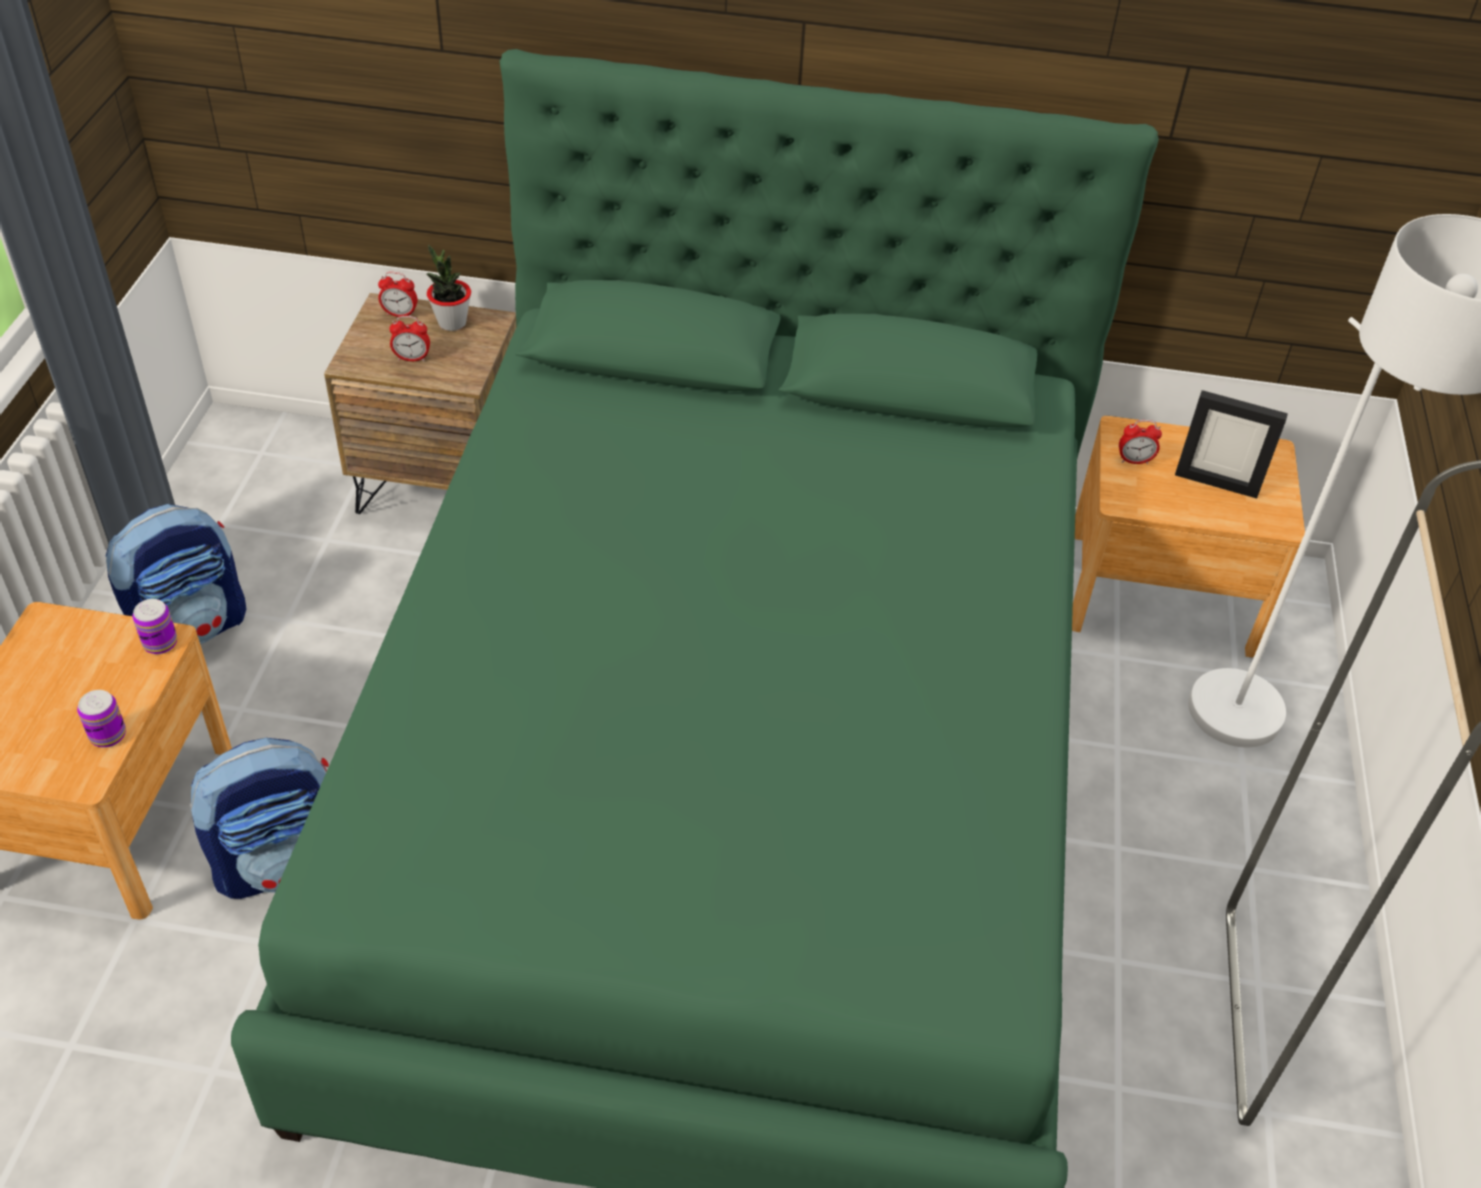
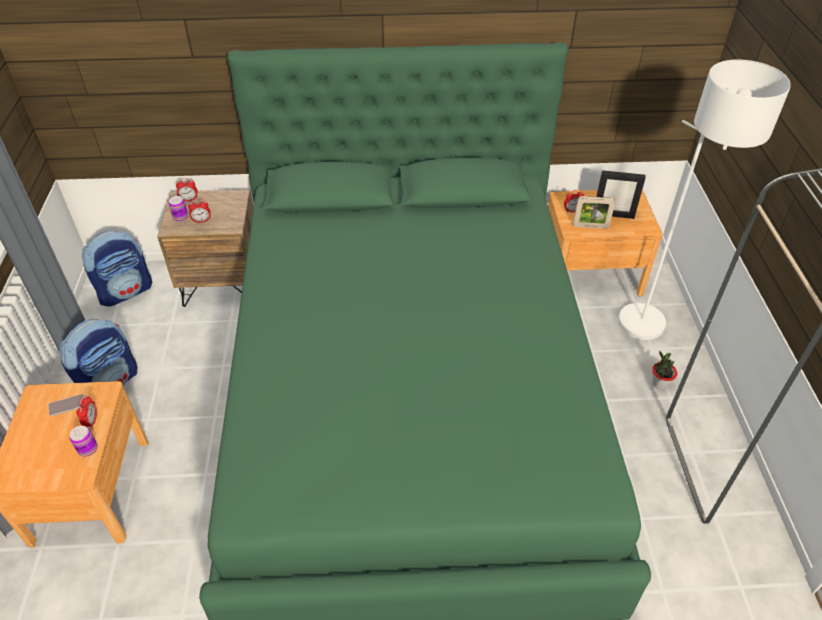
camera: 10 degrees left, 0 degrees up
(91, 651) = (67, 405): none -> phone
(127, 687) = (92, 421): none -> alarm clock
(160, 643) = (104, 394): can -> can (180, 217)
(282, 862) = (190, 495): backpack -> backpack (126, 291)
(452, 323) = (217, 199): potted plant -> potted plant (659, 384)
(1162, 498) = (590, 226): none -> picture frame

